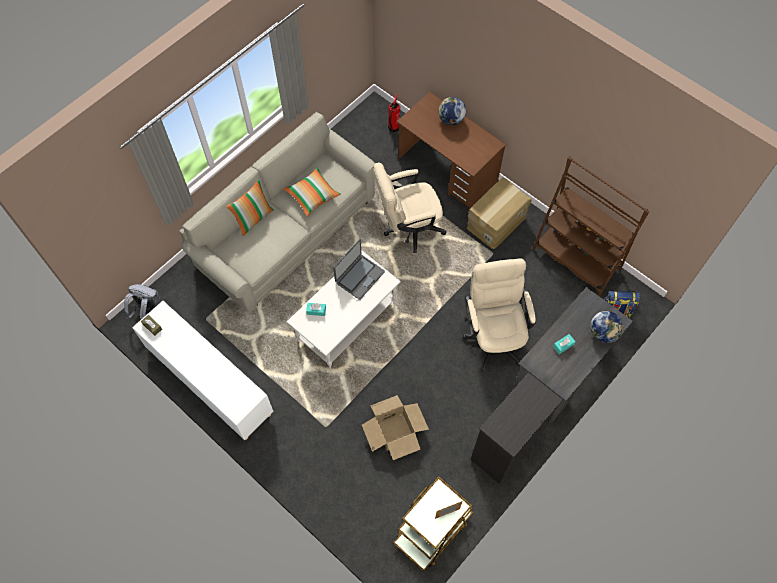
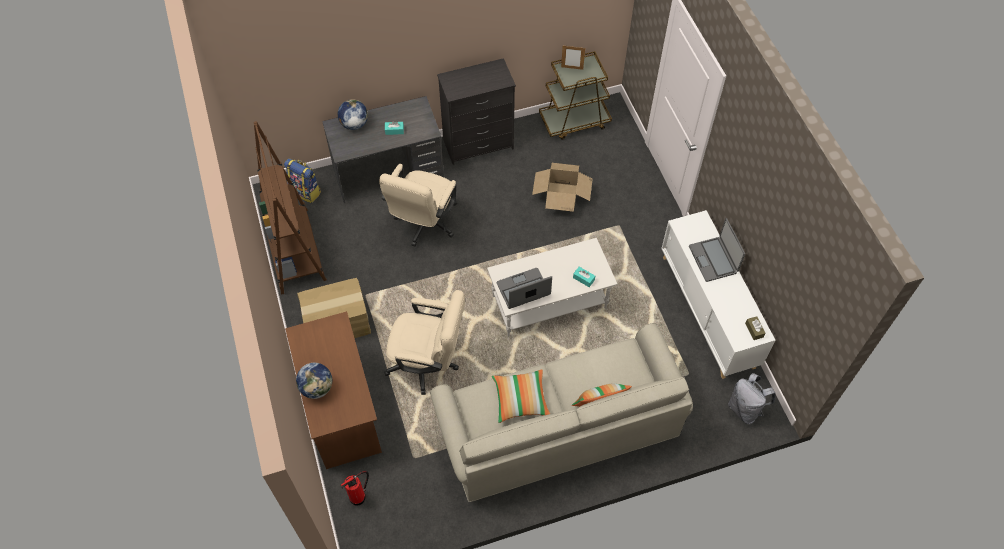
camera: 150 degrees left, 5 degrees down
(210, 375) = (713, 259): none -> laptop

